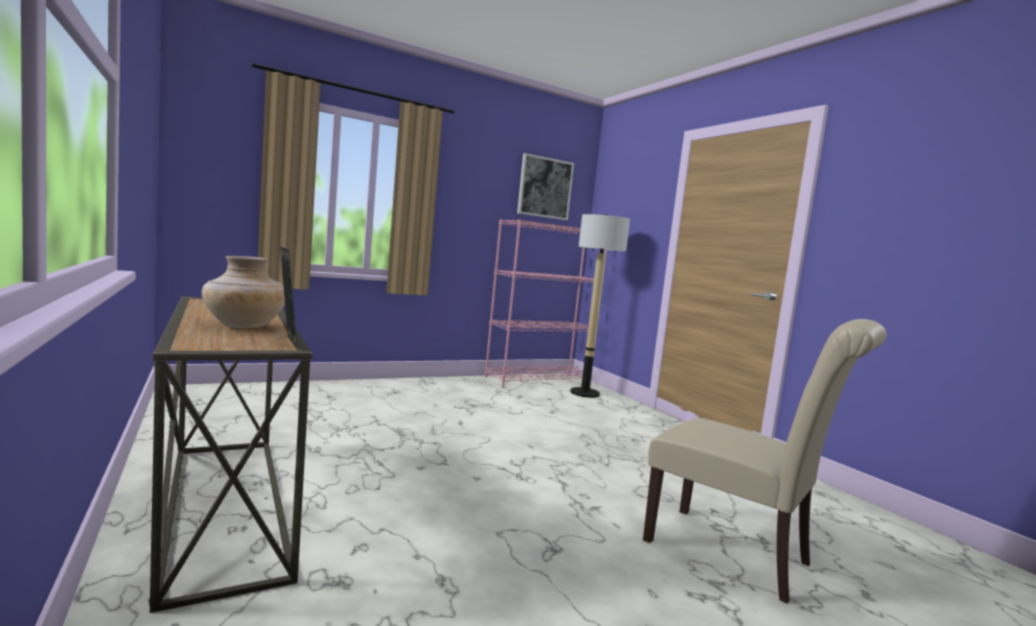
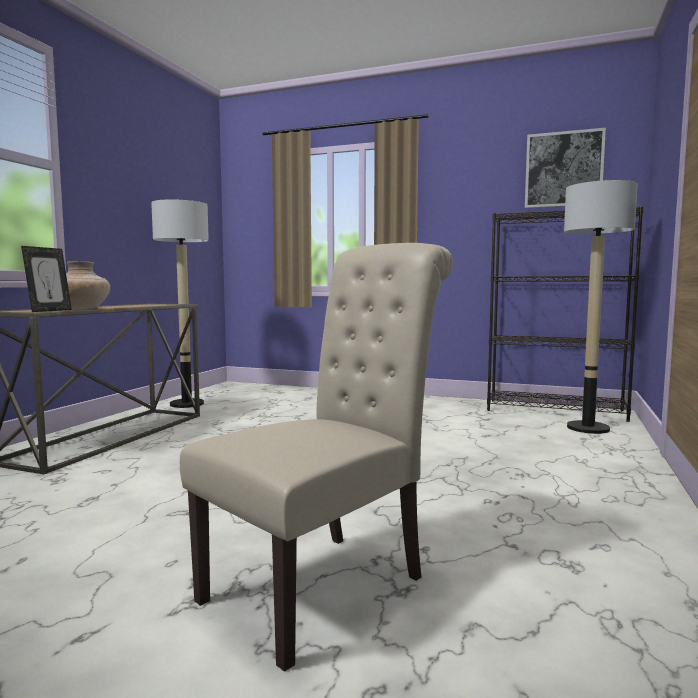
camera: 50 degrees right, 0 degrees up
(198, 431) = (186, 404): none -> floor lamp
(538, 380) = (556, 410): pink bookcase -> black bookcase
(737, 555) = (326, 584): beige chair -> beige chair turned 135 degrees counterclockwise

